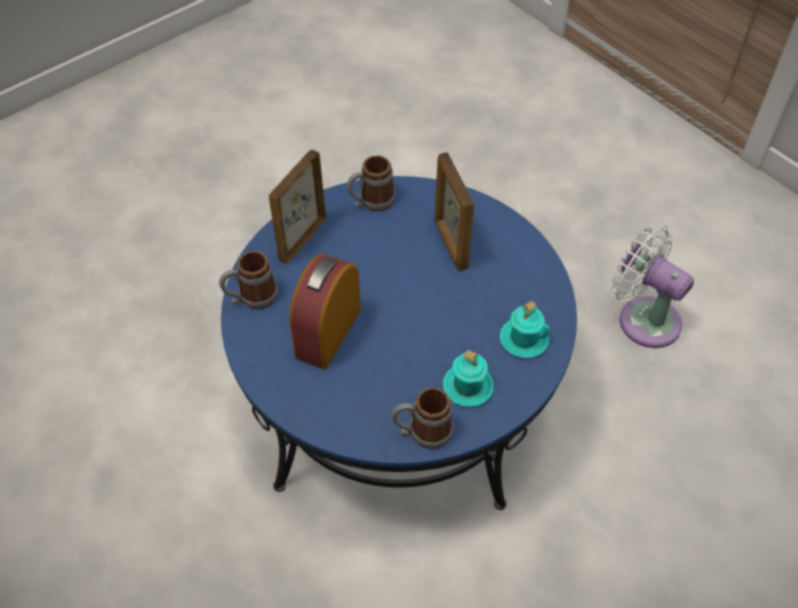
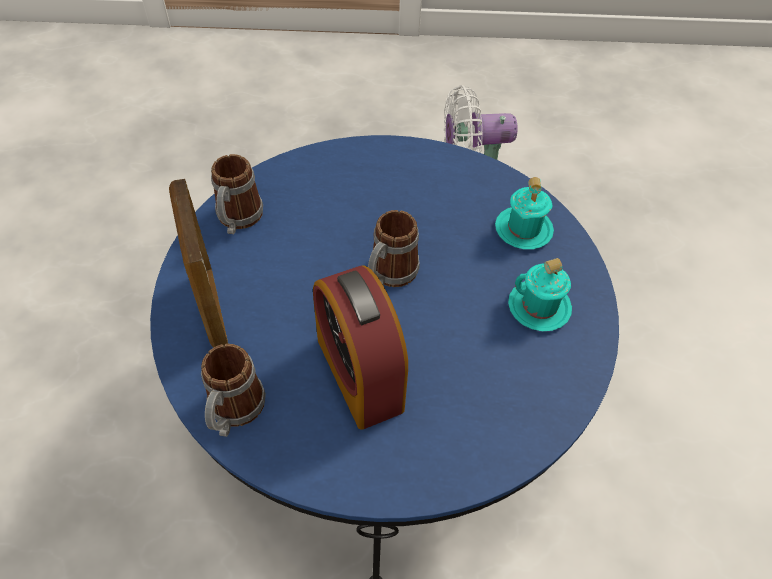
camera: 50 degrees left, 0 degrees up
(422, 432) = (562, 383): mug -> mug (389, 276)
(450, 244) = (361, 202): picture frame -> none

